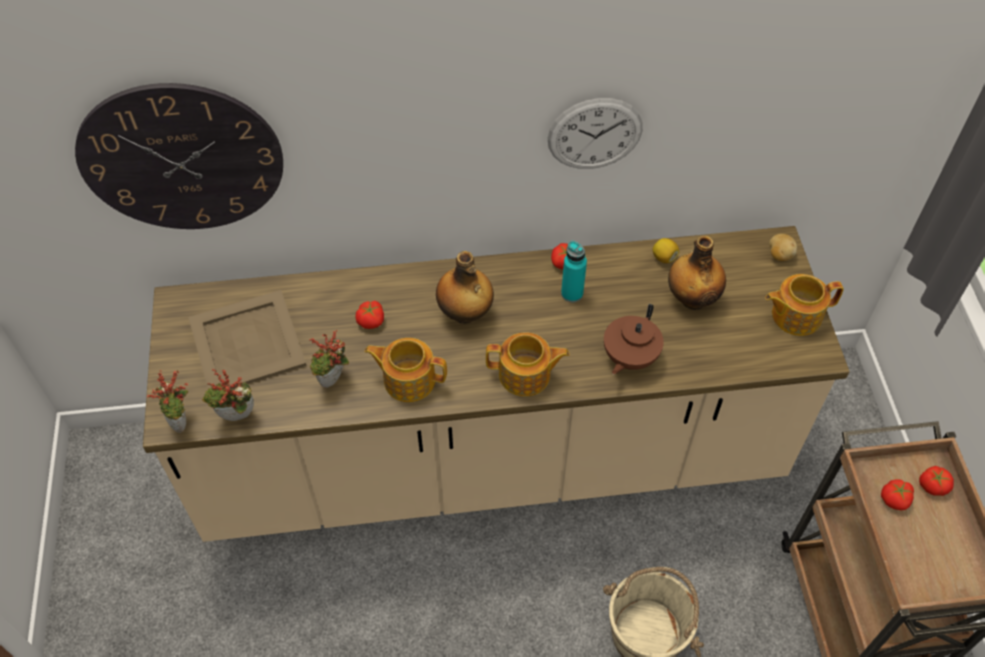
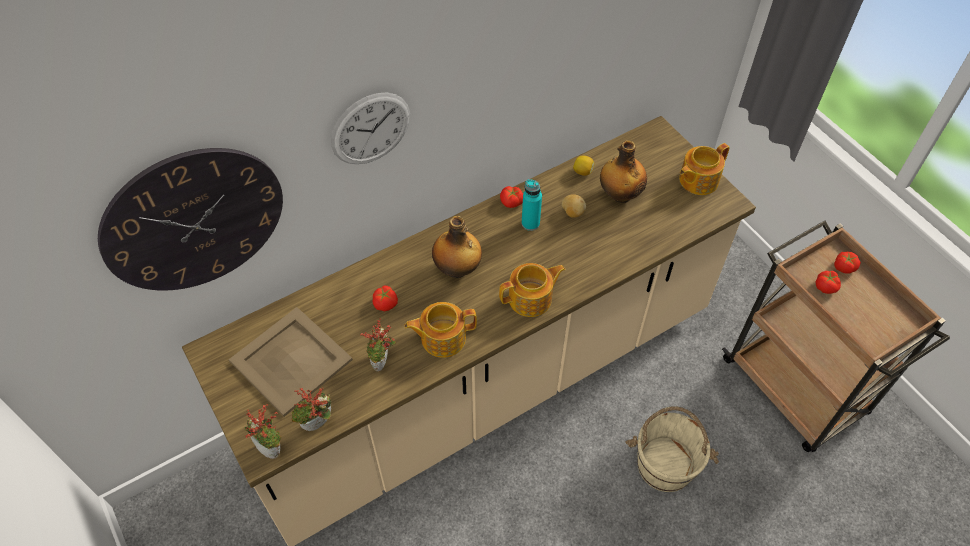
camera: 25 degrees left, 0 degrees up
(595, 134) = (519, 88): wall clock -> wall clock (371, 129)
(629, 357) = (599, 255): brown teapot -> none
(779, 255) = (662, 140): potato -> potato (572, 212)

